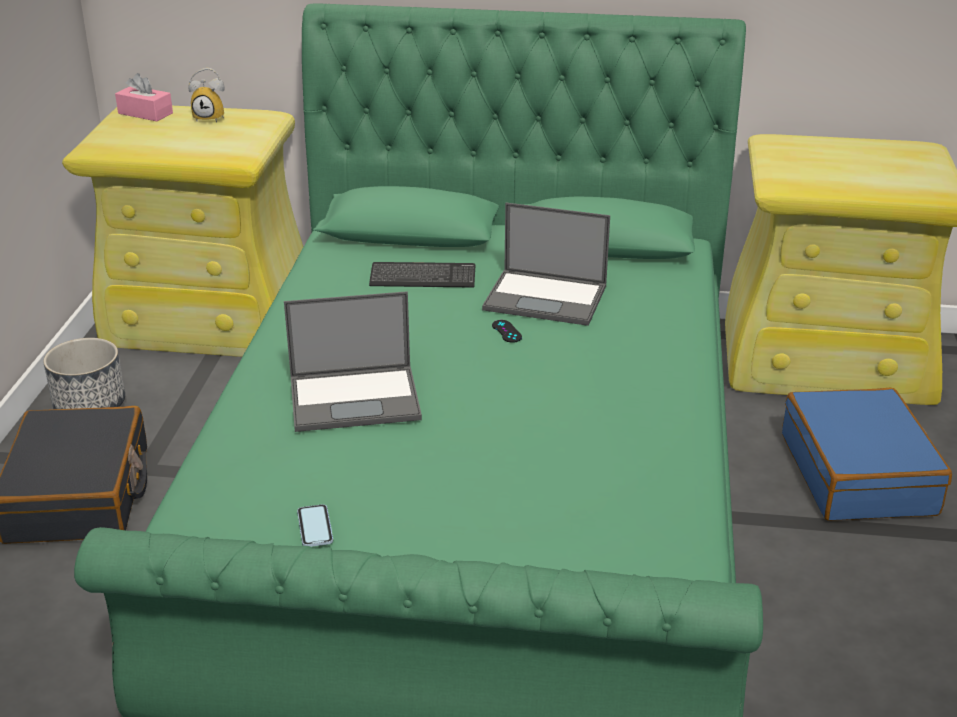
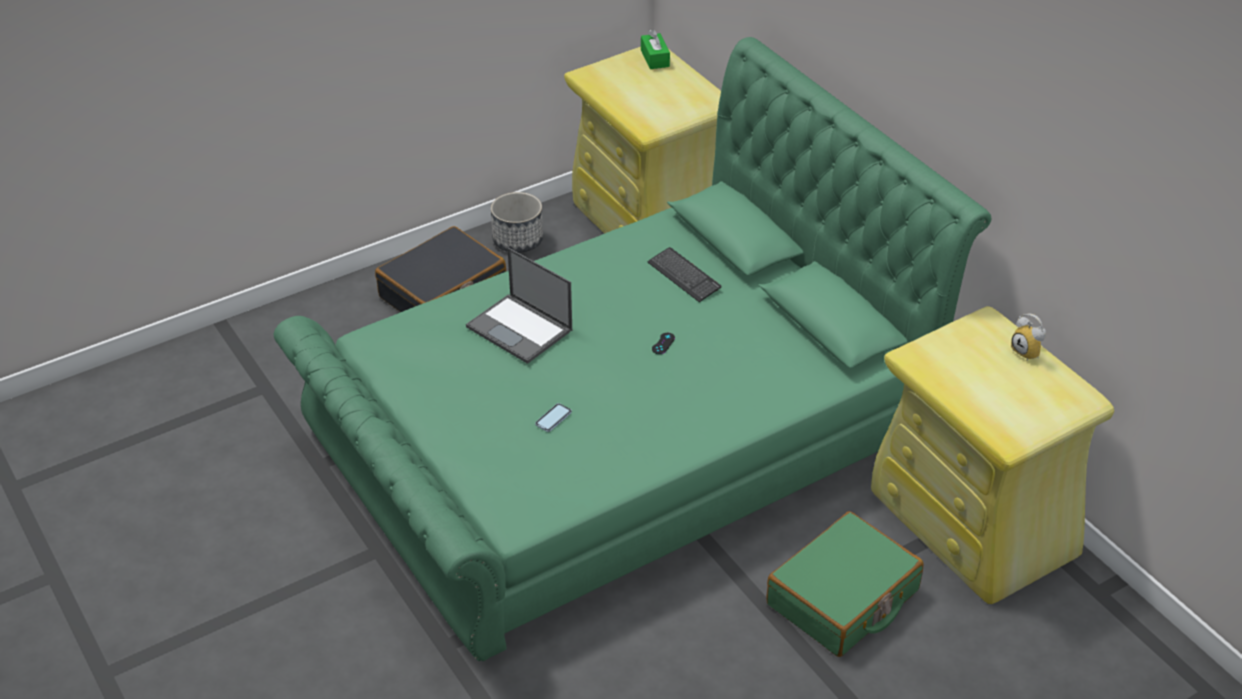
camera: 50 degrees right, 10 degrees up
(145, 113) = (655, 58): pink tissue box -> green tissue box
(211, 118) = (682, 84): alarm clock -> alarm clock (1028, 352)
(315, 527) = (401, 383): phone -> phone (553, 418)
(547, 298) = (724, 338): laptop -> none
(858, 474) = (843, 598): blue suitcase -> green suitcase

